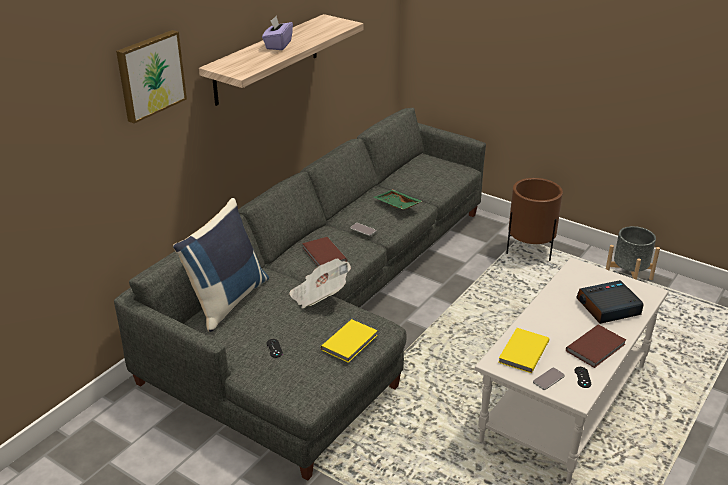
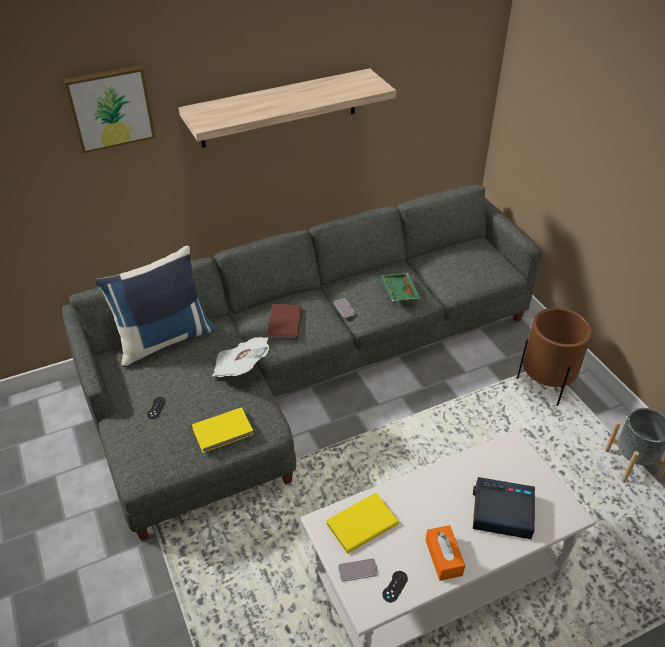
camera: 30 degrees right, 10 degrees up
(278, 45) = (279, 98): purple tissue box -> none
(597, 348) = (443, 557): brown book -> orange tissue box

